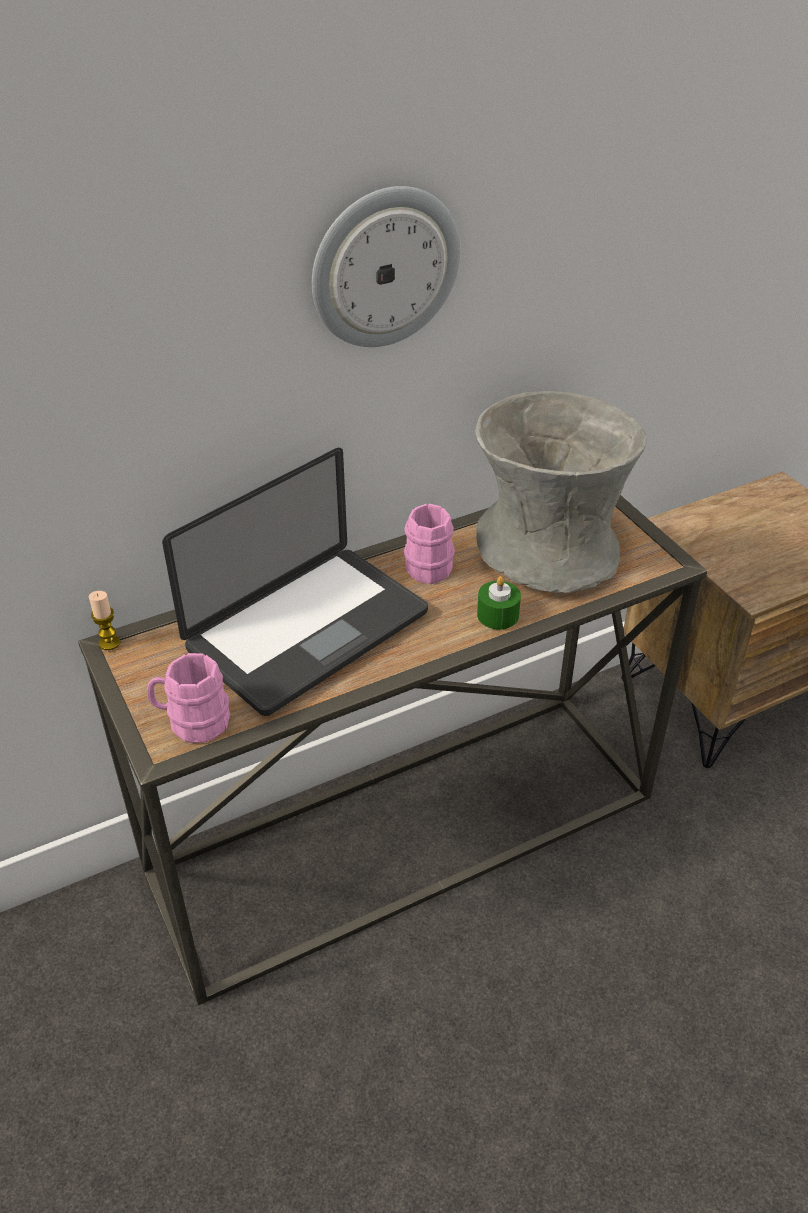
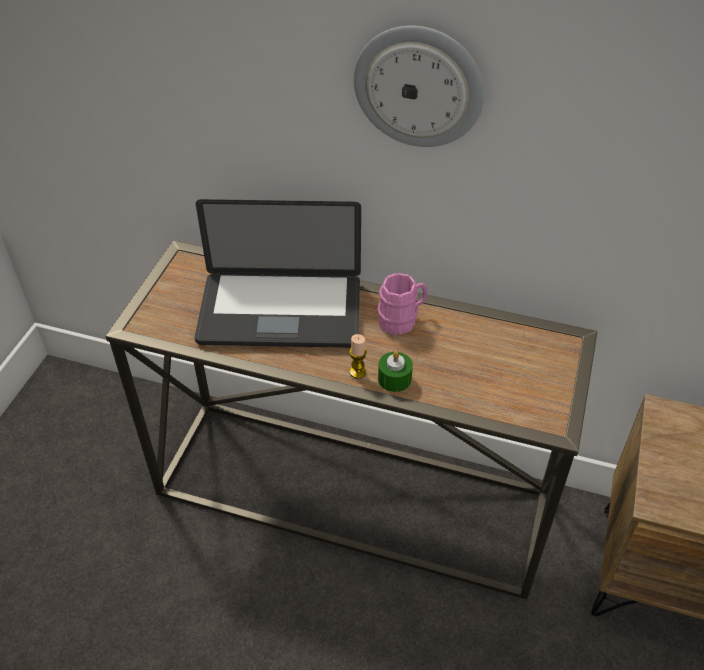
camera: 45 degrees right, 5 degrees up
(109, 643) = (183, 251): candle -> candle (357, 372)
(192, 722) = (164, 321): pink mug -> none
(548, 548) = (487, 359): grey vase -> none

